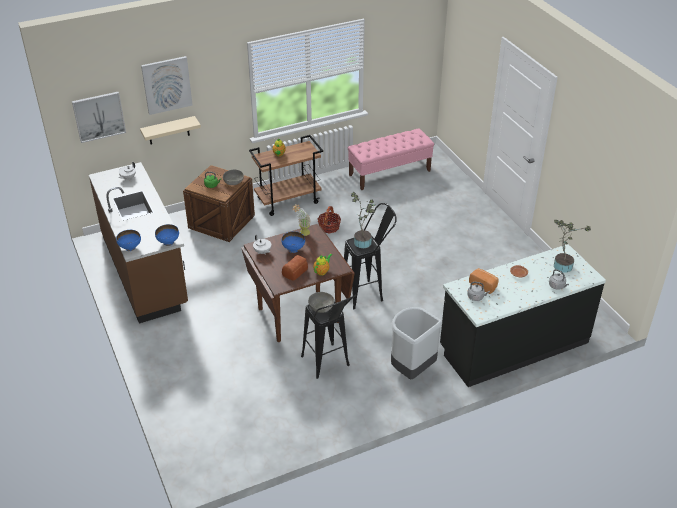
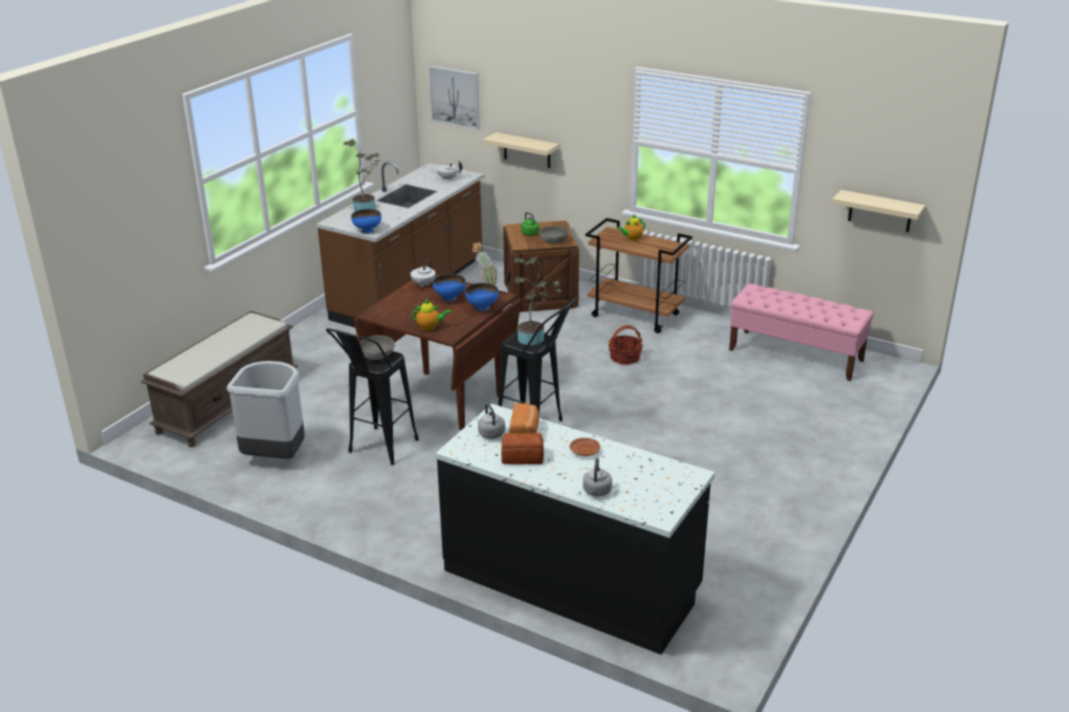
camera: 55 degrees right, 10 degrees down
(130, 248) = (336, 219): blue bowl -> blue bowl (482, 308)
(167, 85) = (531, 87): picture -> none
(198, 413) = (228, 403): none -> brown bench
(295, 272) = (411, 313): bread -> bread (523, 457)
(409, 71) = (880, 211): none -> beige shelf
(411, 369) = (432, 513): grey trash can -> grey trash can (276, 457)
(561, 265) = (654, 481): potted plant -> potted plant (366, 207)

